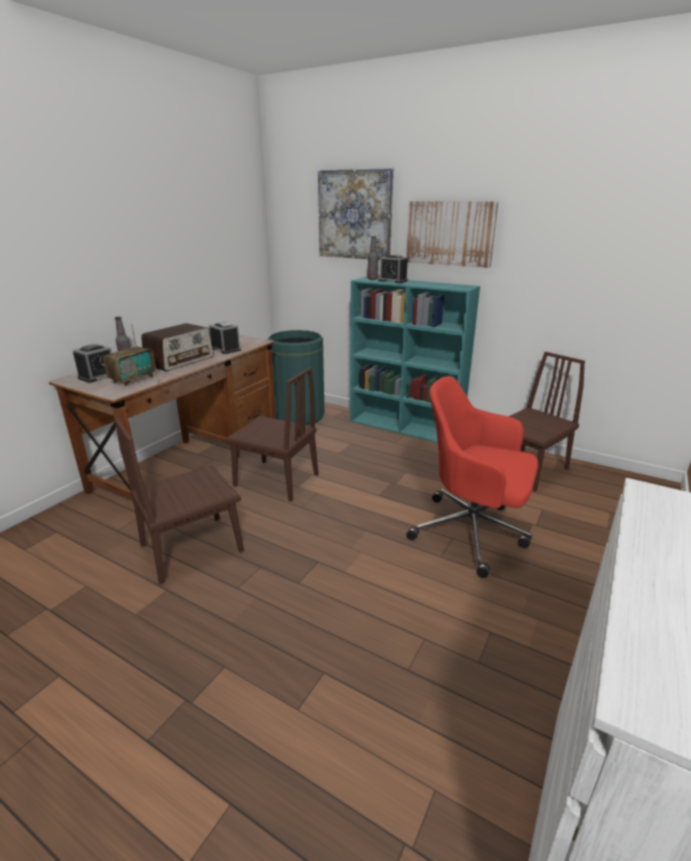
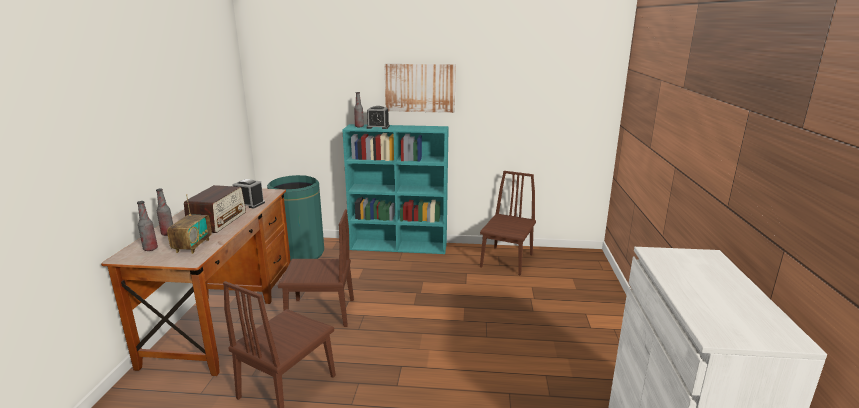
camera: 25 degrees left, 5 degrees down
(98, 376) = (150, 249): alarm clock -> bottle
(355, 215) = (335, 74): picture -> none
(472, 532) = (496, 314): red office chair -> none

